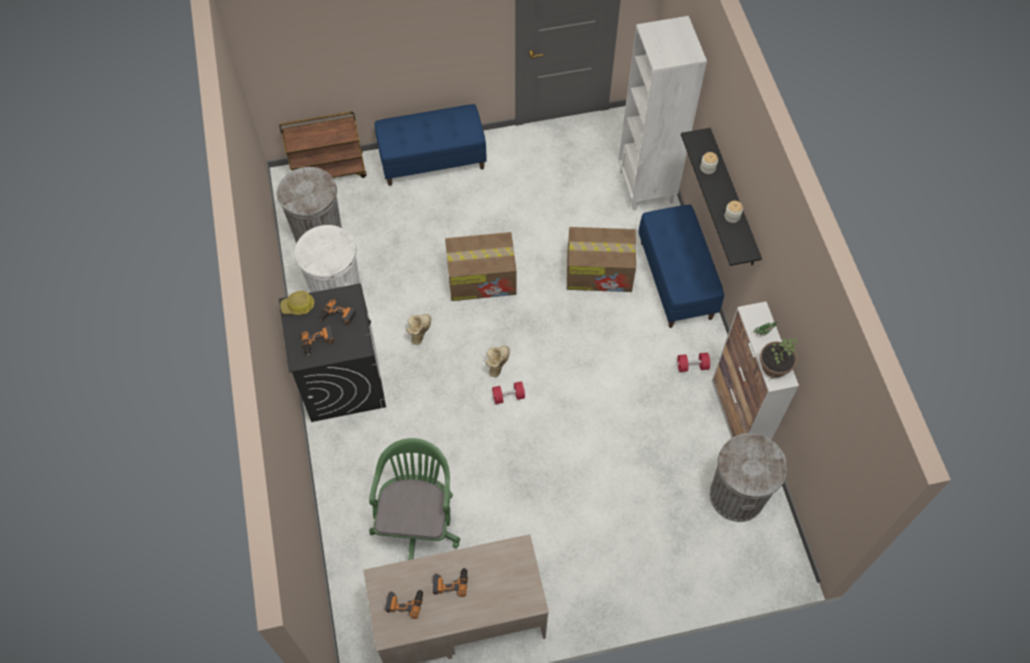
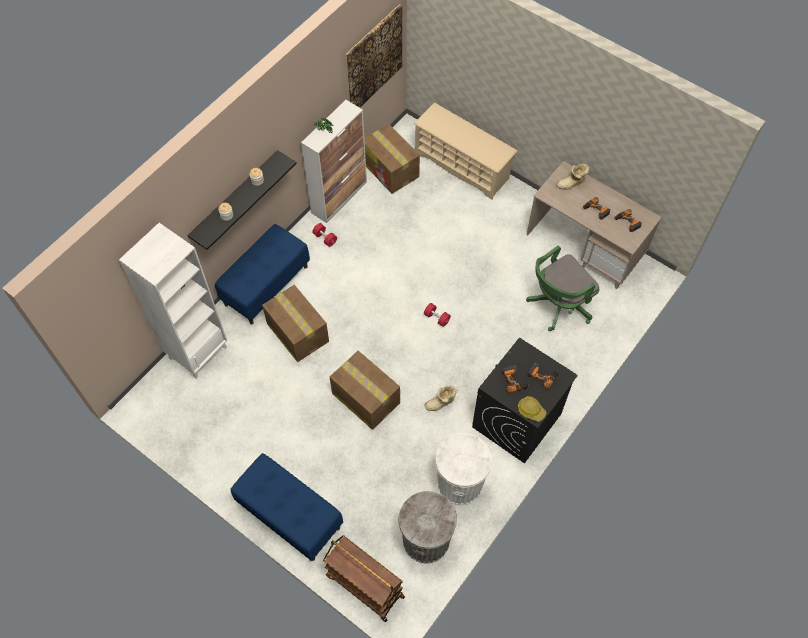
camera: 130 degrees left, 0 degrees up
(497, 364) = (420, 340): boot -> boot (571, 184)
(681, 579) = (462, 166): none -> beige shoe rack
(736, 496) = (391, 170): grey trash can -> cardboard box
(774, 366) = (343, 115): potted plant -> none
(834, 444) = (374, 59): none -> picture

